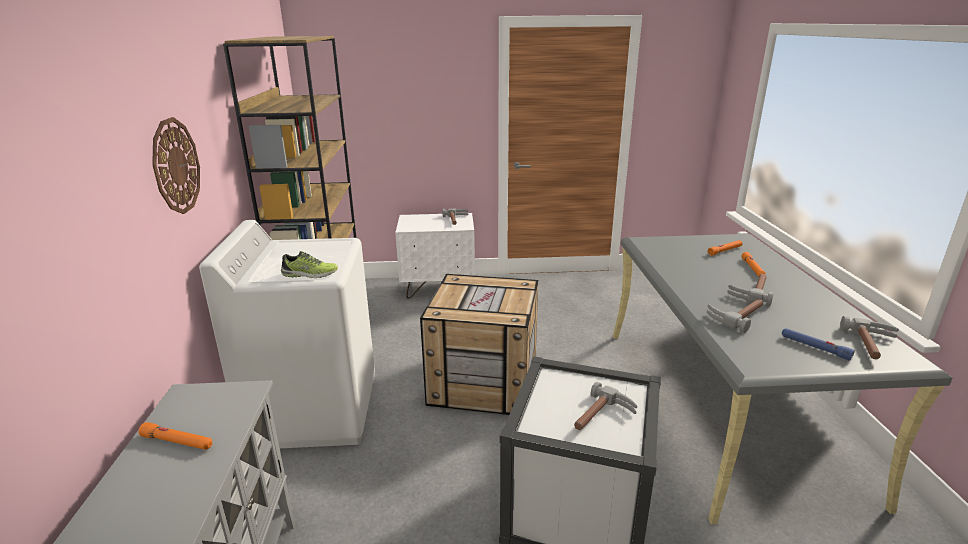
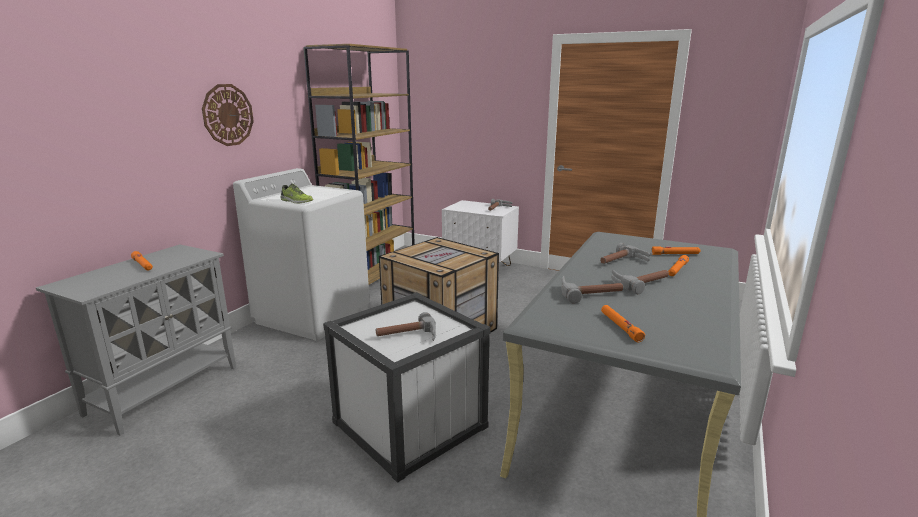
camera: 30 degrees right, 5 degrees down
(815, 347) = (620, 327): blue flashlight -> orange flashlight
(873, 346) = (687, 341): hammer -> hammer (623, 262)

